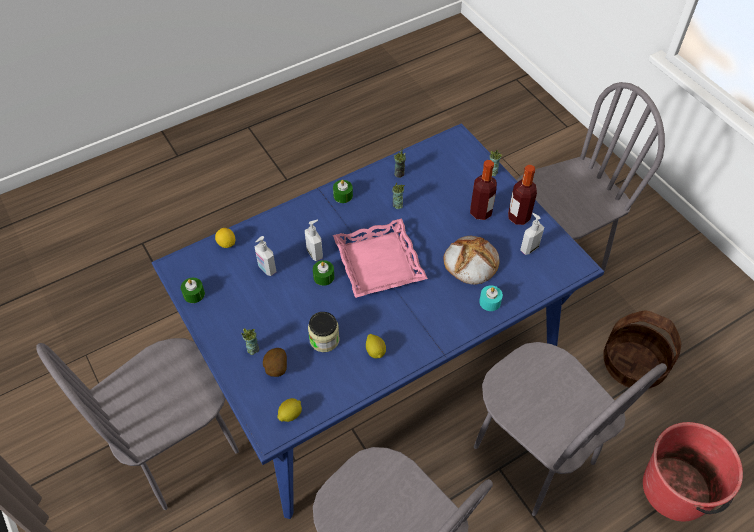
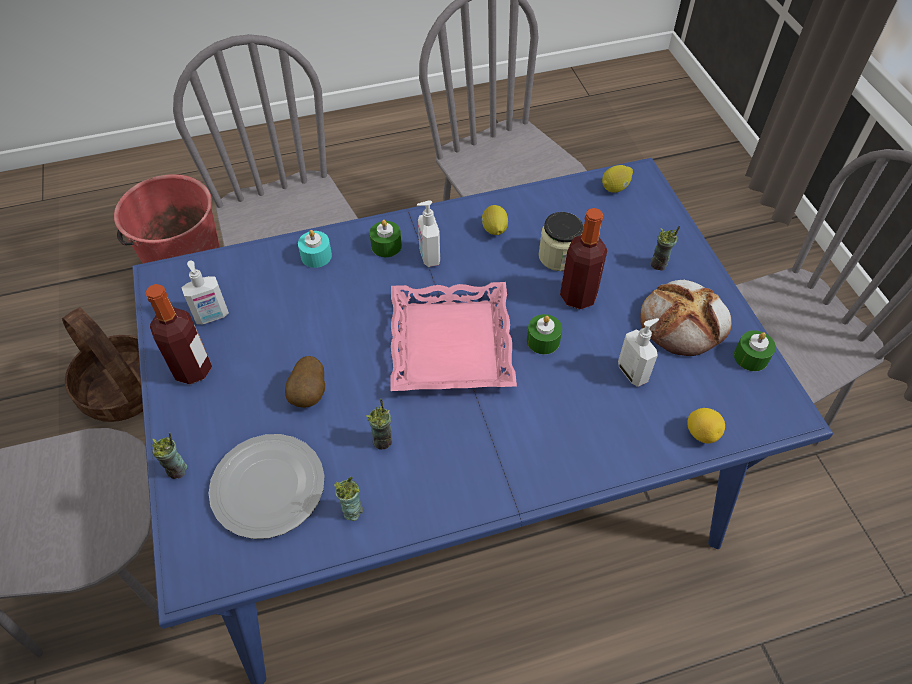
camera: 165 degrees left, 0 degrees up
(275, 369) = (629, 236): potato -> potato (310, 394)
(315, 253) = (549, 382): soap dispenser -> soap dispenser (428, 256)
(343, 195) = (476, 485): green candle -> green candle (386, 246)
(444, 173) = (267, 488): none -> plate
(470, 262) = (312, 314): bread -> bread (684, 322)
(480, 212) = (248, 392): bottle -> bottle (578, 296)

